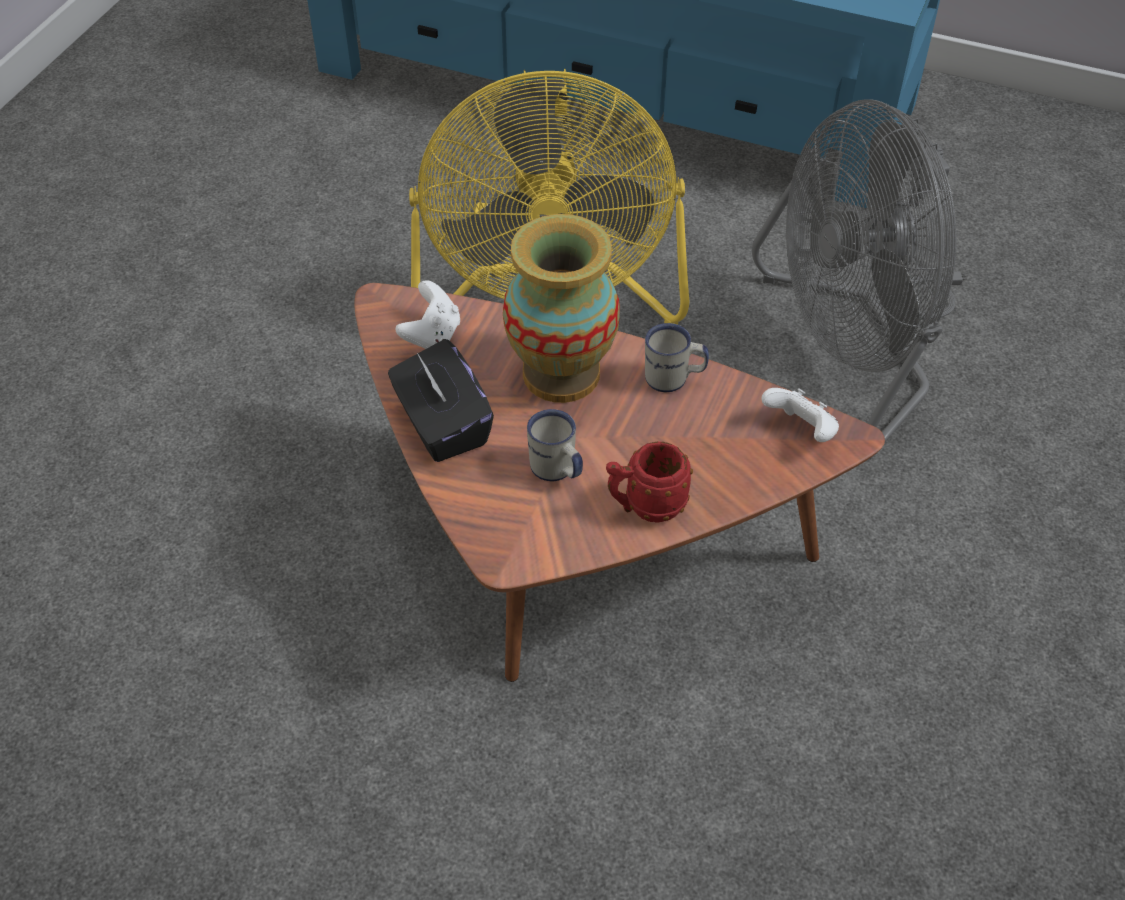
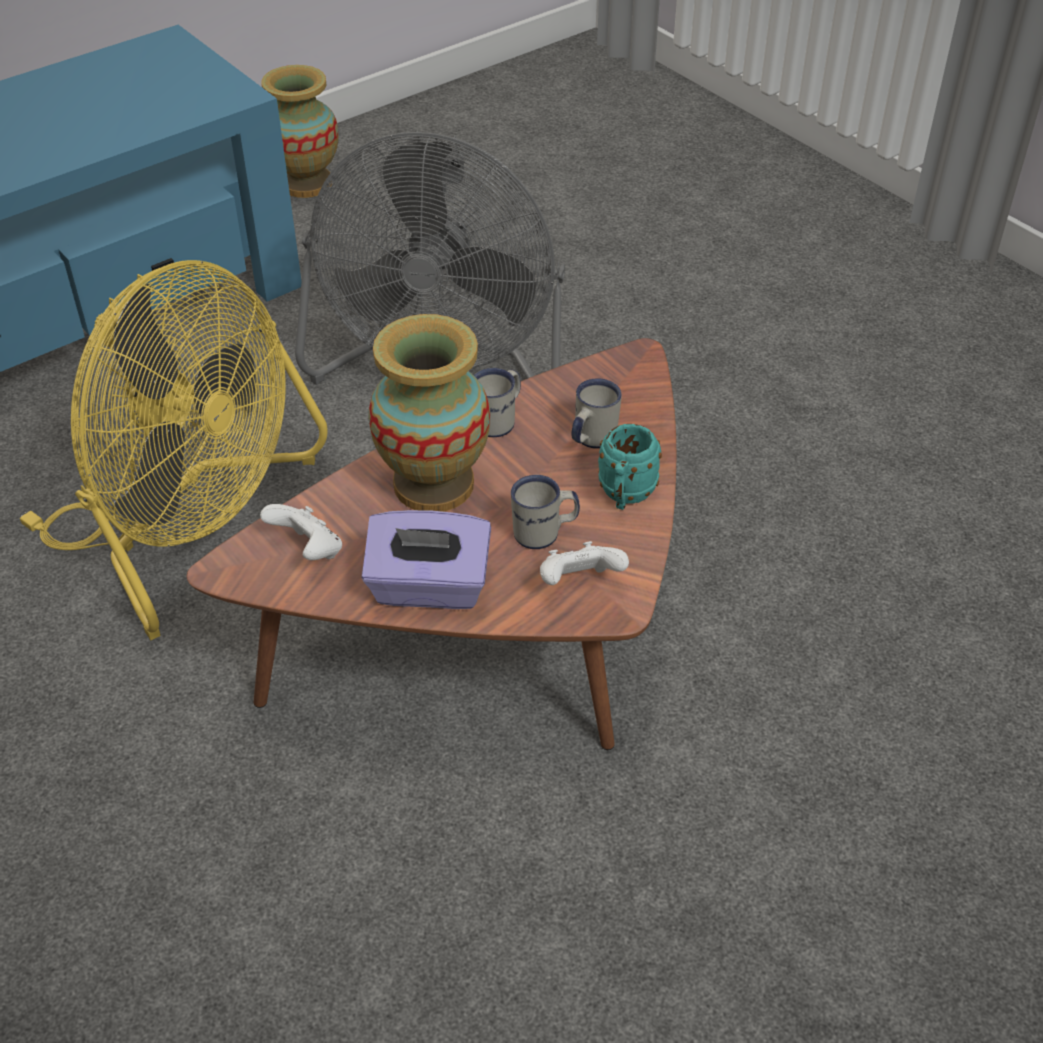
camera: 60 degrees left, 5 degrees down
(442, 425) = (428, 588): black tissue box -> purple tissue box
(645, 506) = (625, 496): red mug -> turquoise mug
(700, 451) = (590, 440): none -> white mug
(801, 431) = (613, 377): white game controller -> white game controller (579, 583)
(1011, 140) = (306, 183): none -> vase

